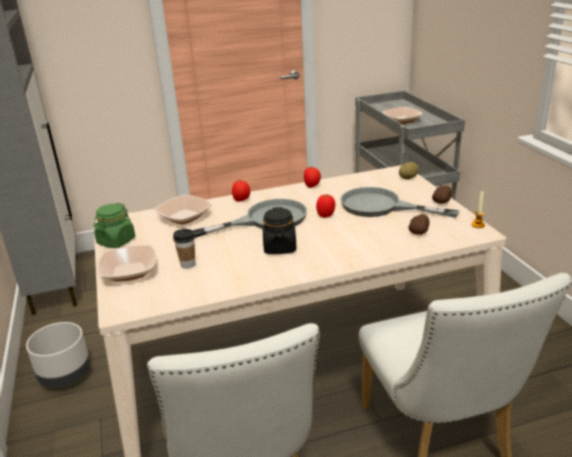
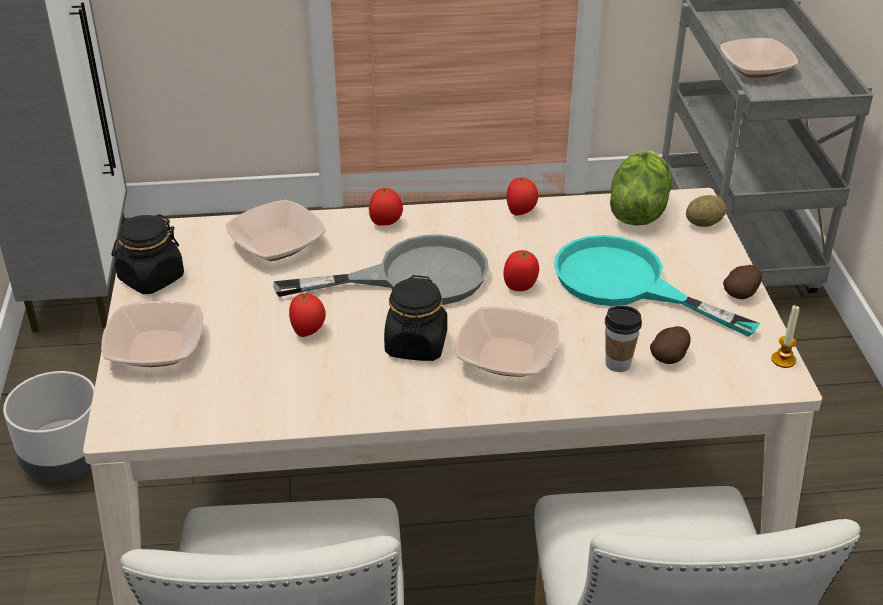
camera: 10 degrees right, 10 degrees up
(116, 241) = (151, 278): green jar -> black jar
(188, 264) = (253, 352): cup -> cup (618, 364)
(216, 251) = (308, 331): none -> tomato
(332, 245) = (506, 357): none -> bowl
(372, 178) = (637, 211): none -> lettuce
(381, 206) = (626, 284): grey frying pan -> turquoise frying pan

